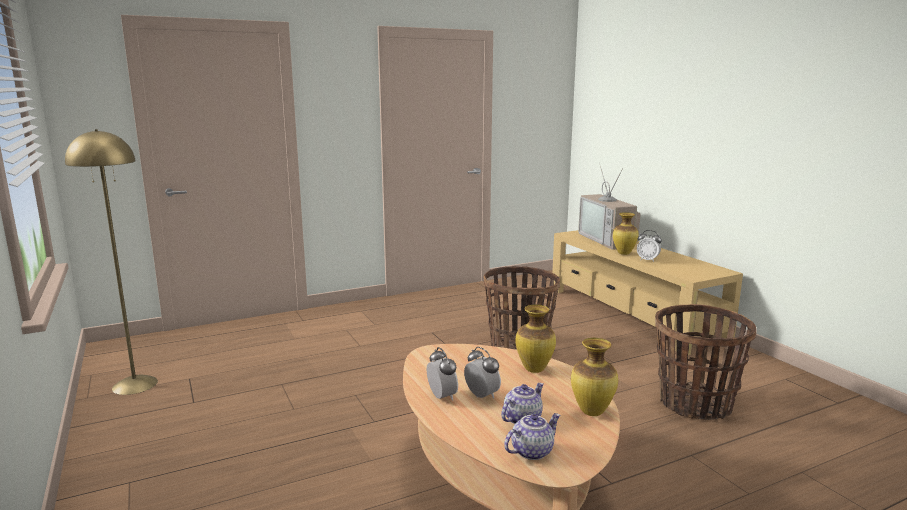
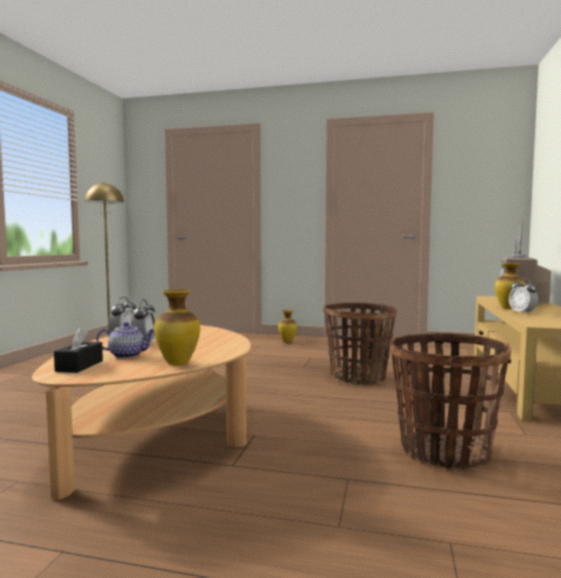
camera: 40 degrees right, 10 degrees down
(531, 451) = (79, 366): teapot -> black tissue box
(534, 369) = (217, 342): vase -> vase (287, 341)

